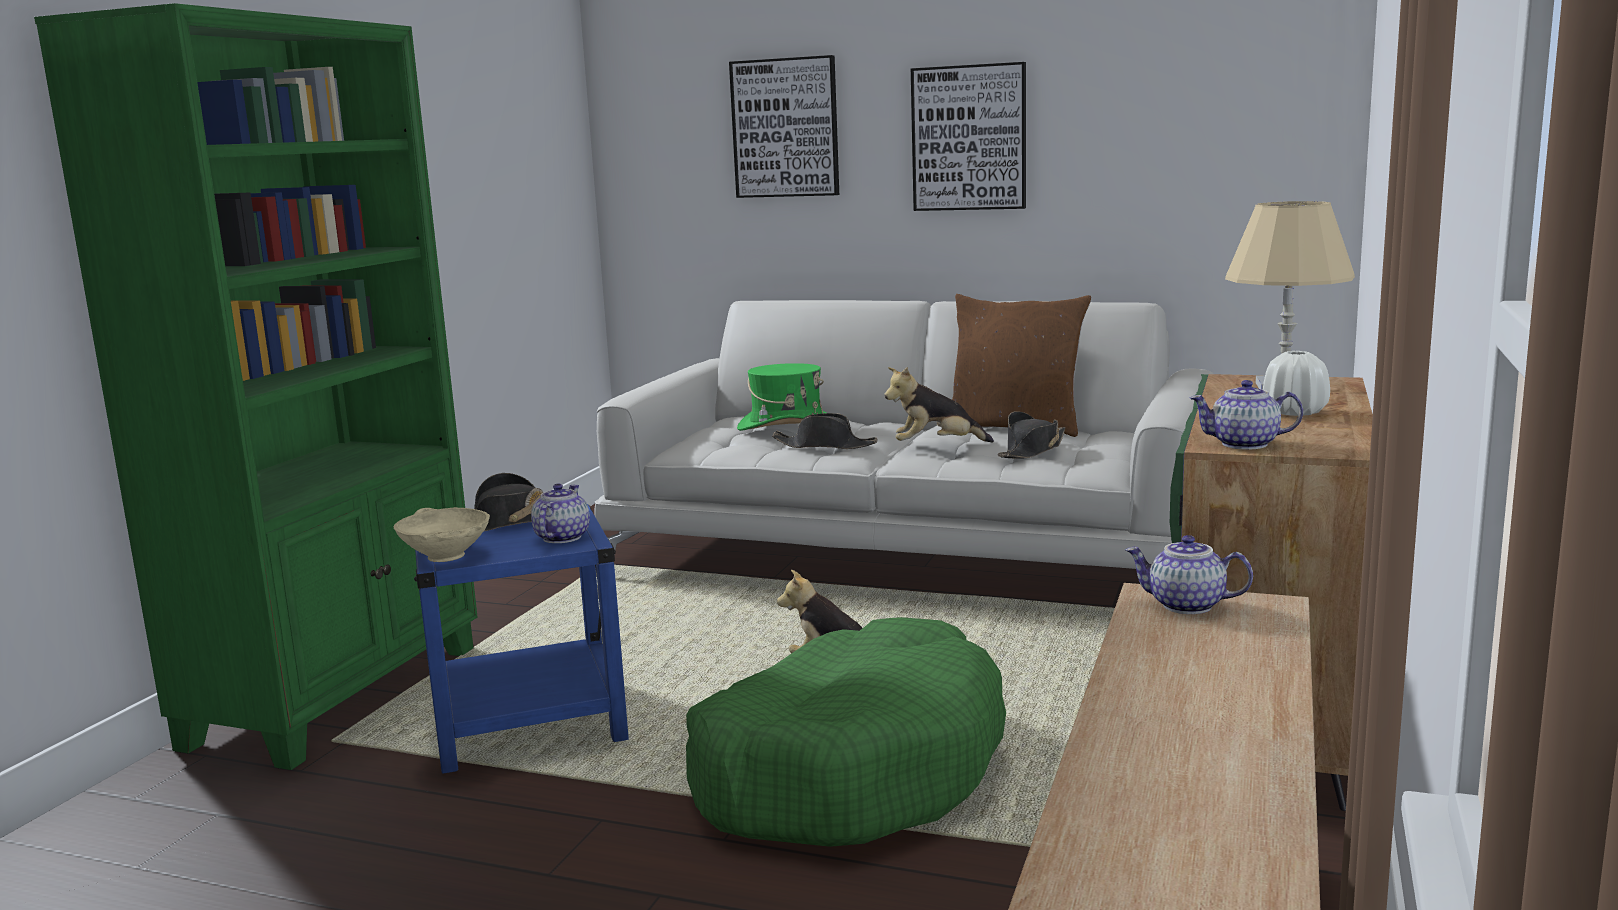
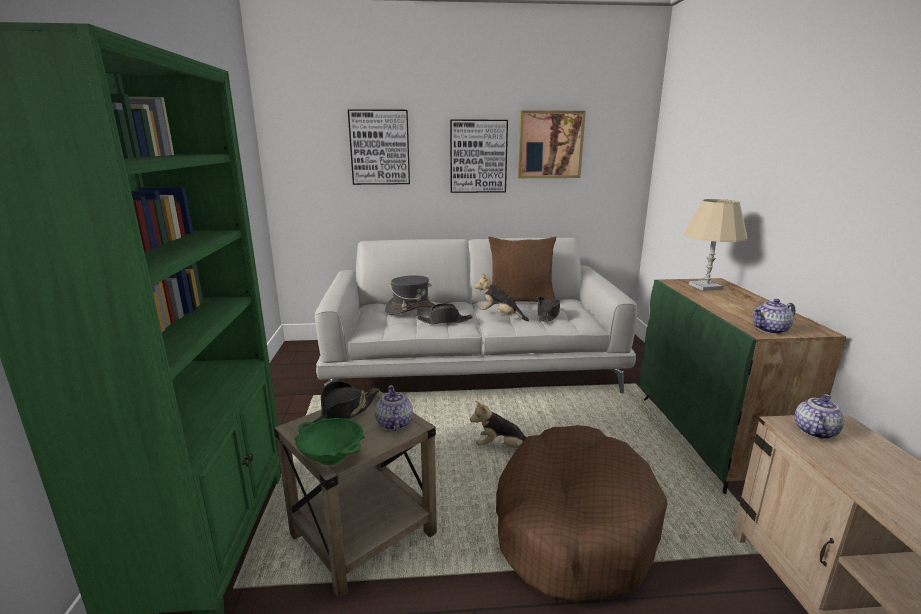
camera: 25 degrees left, 5 degrees up
(446, 556) = (332, 457): beige bowl -> green bowl
(530, 724) = (364, 534): blue side table -> beige side table
(786, 426) = (411, 309): green hat -> grey hat
(849, 769) = (573, 523): green dog bed -> brown dog bed
(936, 446) = (500, 316): plush toy -> plush toy turned 60 degrees clockwise
(1119, 108) = (550, 145): none -> picture
(1185, 606) = (813, 431): teapot -> teapot turned 135 degrees clockwise
(1294, 412) = (744, 304): white vase -> none

